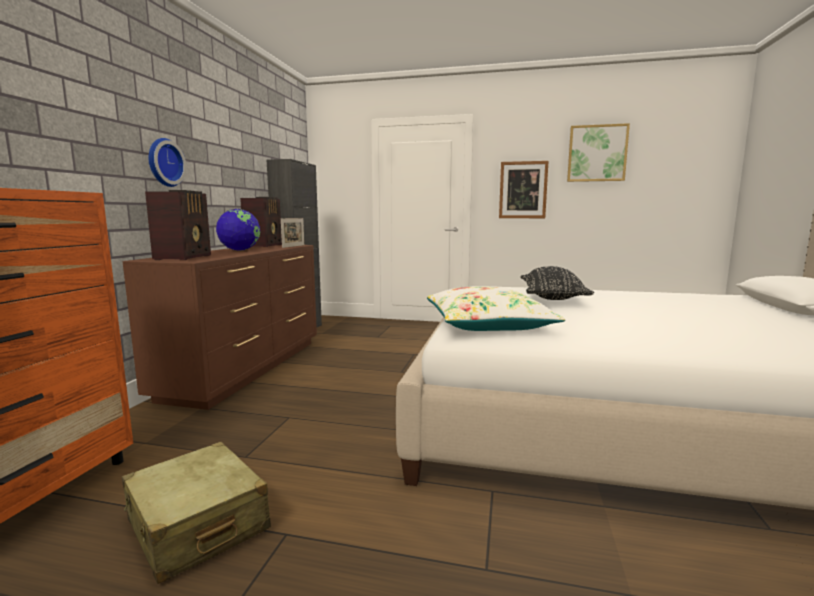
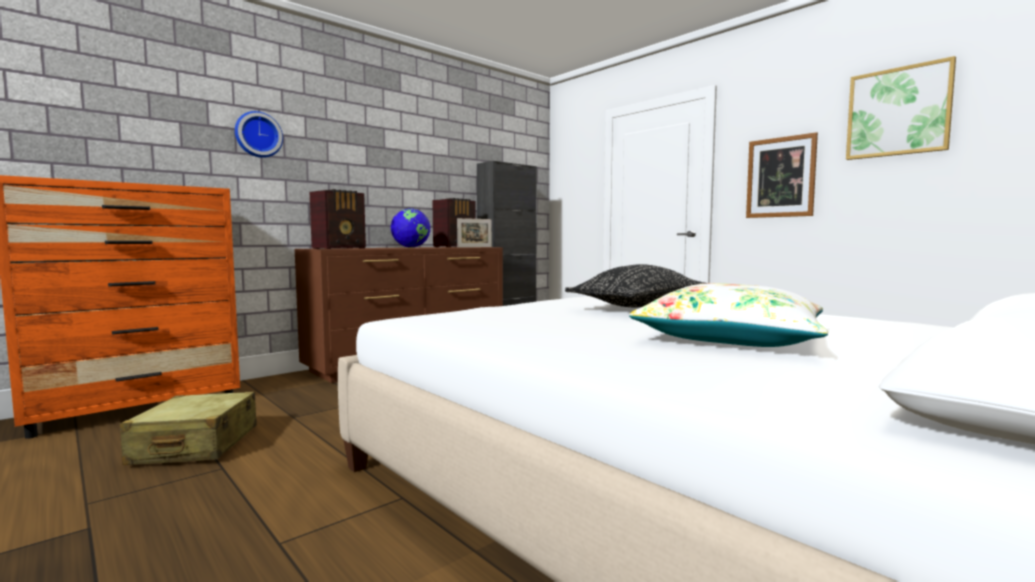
camera: 35 degrees right, 5 degrees down
(163, 162) = (348, 169): wall clock -> wall clock (258, 135)
(487, 324) = (463, 315): white pillow -> white pillow (730, 338)

